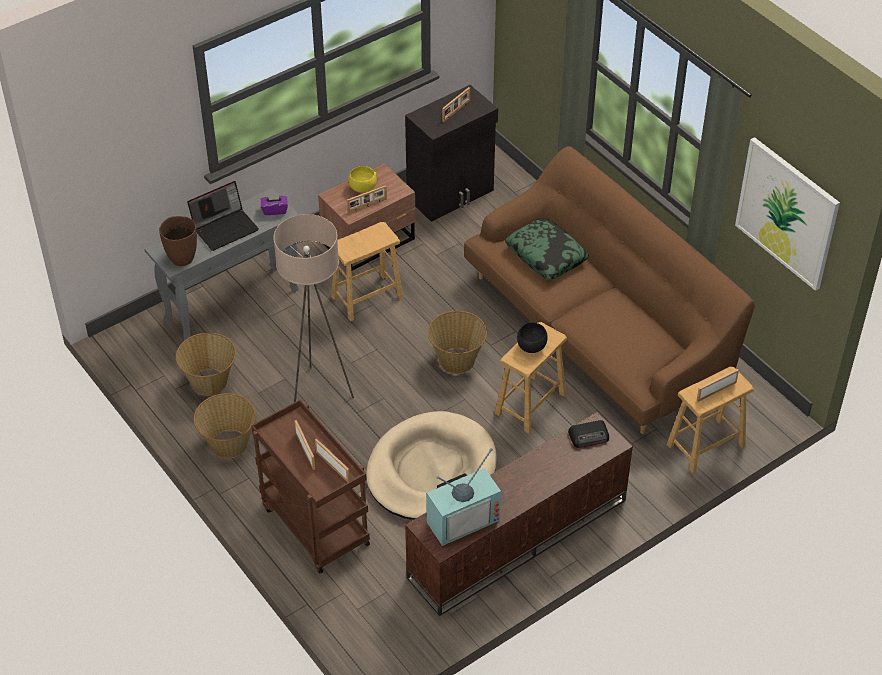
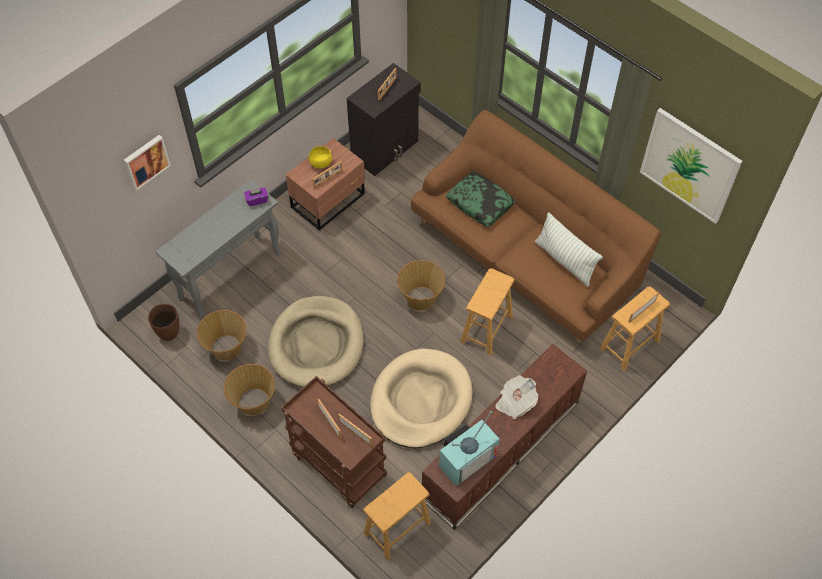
camera: 10 degrees left, 10 degrees up
(148, 132) = (145, 161): none -> picture
(182, 258) = (189, 256): brown vase -> brown vase (168, 333)
(225, 228) = (219, 222): laptop -> none
(318, 393) = (316, 344): beige floor lamp -> beige dog bed
(367, 297) = (337, 252): brown stool -> brown stool (397, 528)
(531, 347) = (489, 292): black bowl -> none
(536, 467) = (515, 402): none -> newspaper
(589, 436) = (551, 366): radio -> none
(636, 329) = (565, 261): none -> pillow

